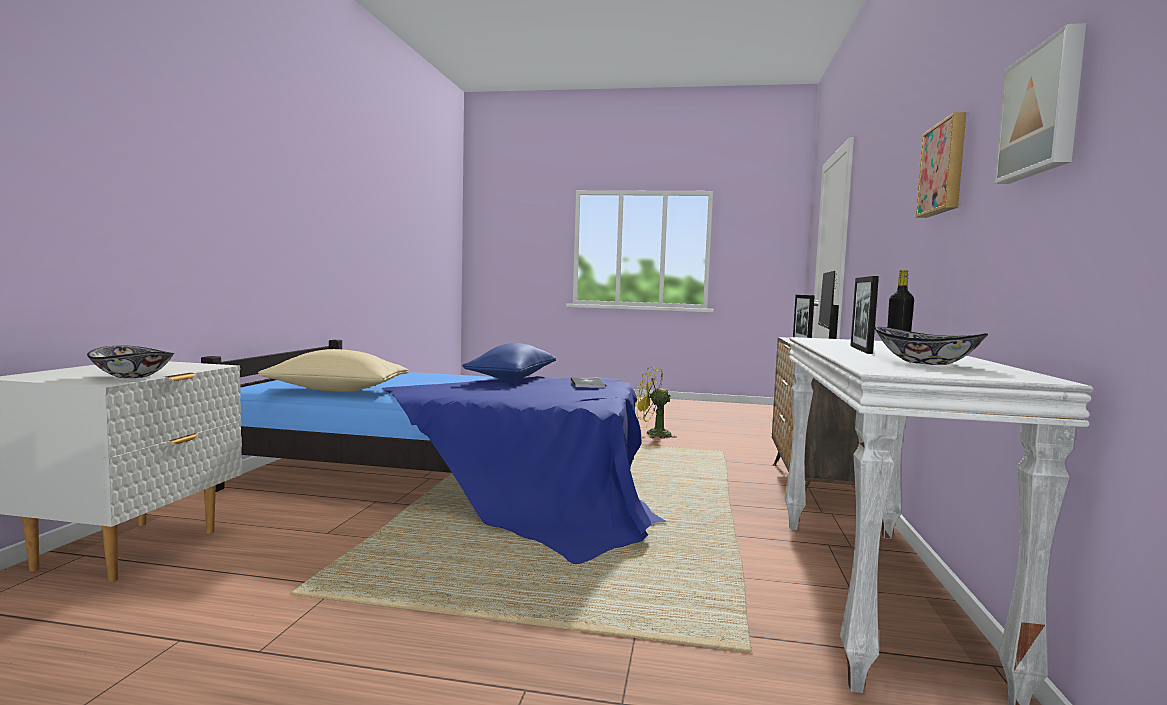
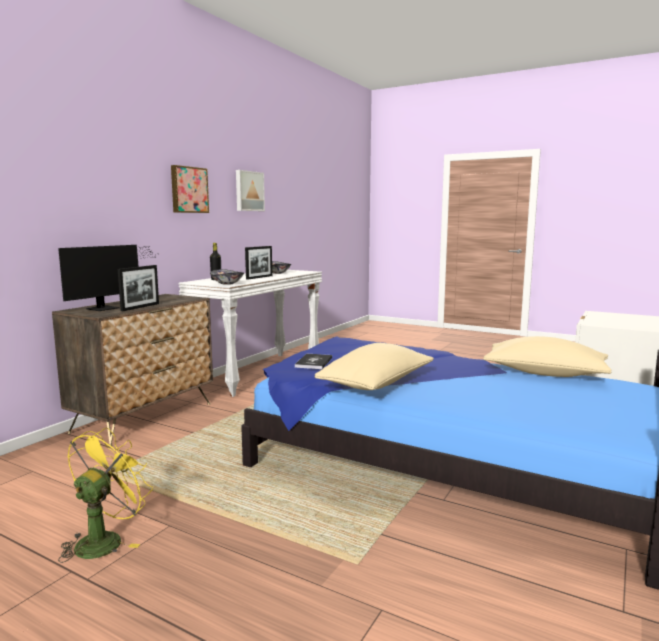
camera: 160 degrees left, 5 degrees up
(133, 376) = (599, 316): bowl -> bowl (227, 283)
(512, 378) = (377, 384): blue pillow -> beige pillow
(652, 433) = (105, 540): yellow fan -> yellow fan turned 105 degrees counterclockwise

